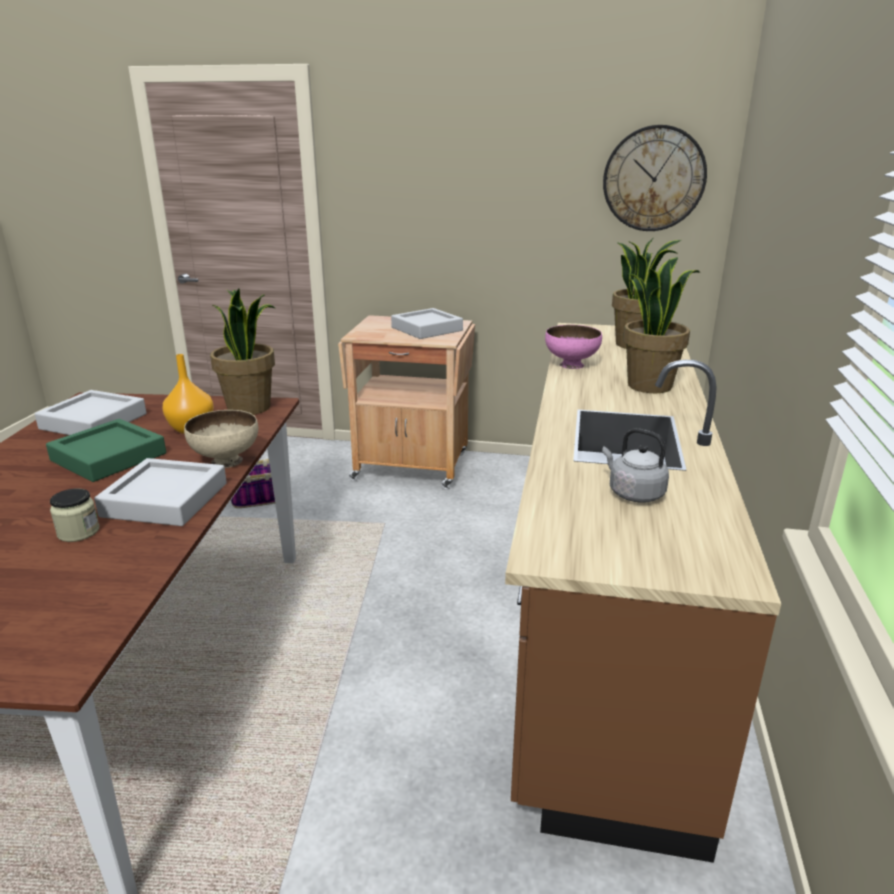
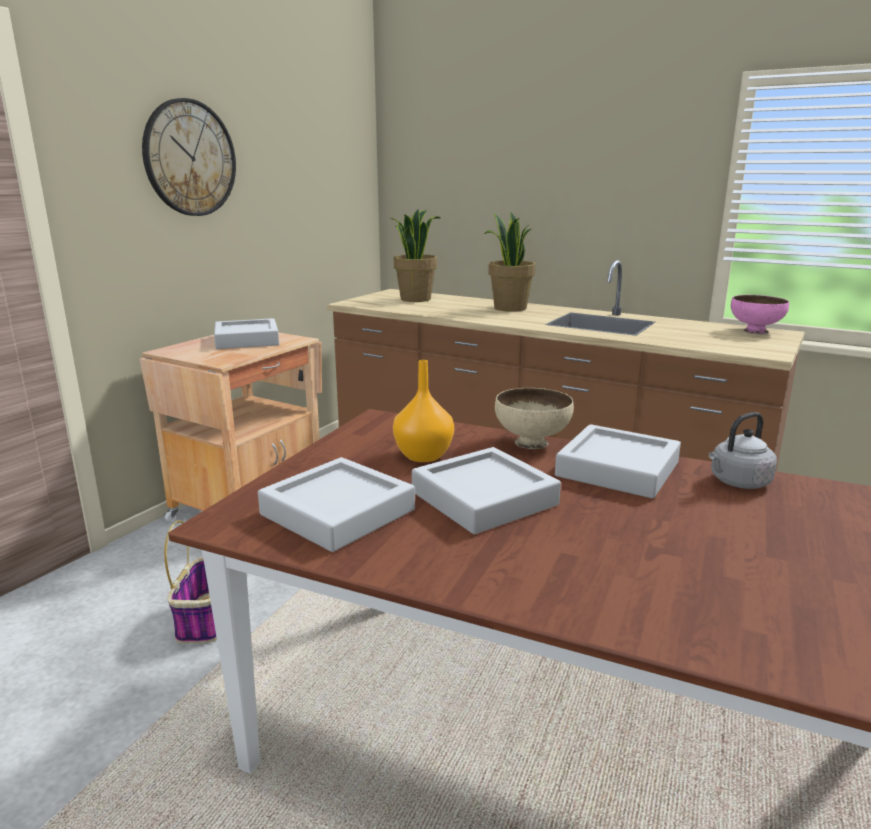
camera: 70 degrees left, 5 degrees down
(78, 532) = (686, 507): jar -> none
(109, 457) = (484, 498): green tray -> grey tray
(250, 407) = (378, 428): potted plant -> none
(571, 365) = (446, 314): pink bowl -> pink bowl (754, 331)
(633, 493) = (687, 332): grey kettle -> grey kettle (737, 482)
(653, 179) = (339, 169): wall clock -> wall clock (189, 158)

